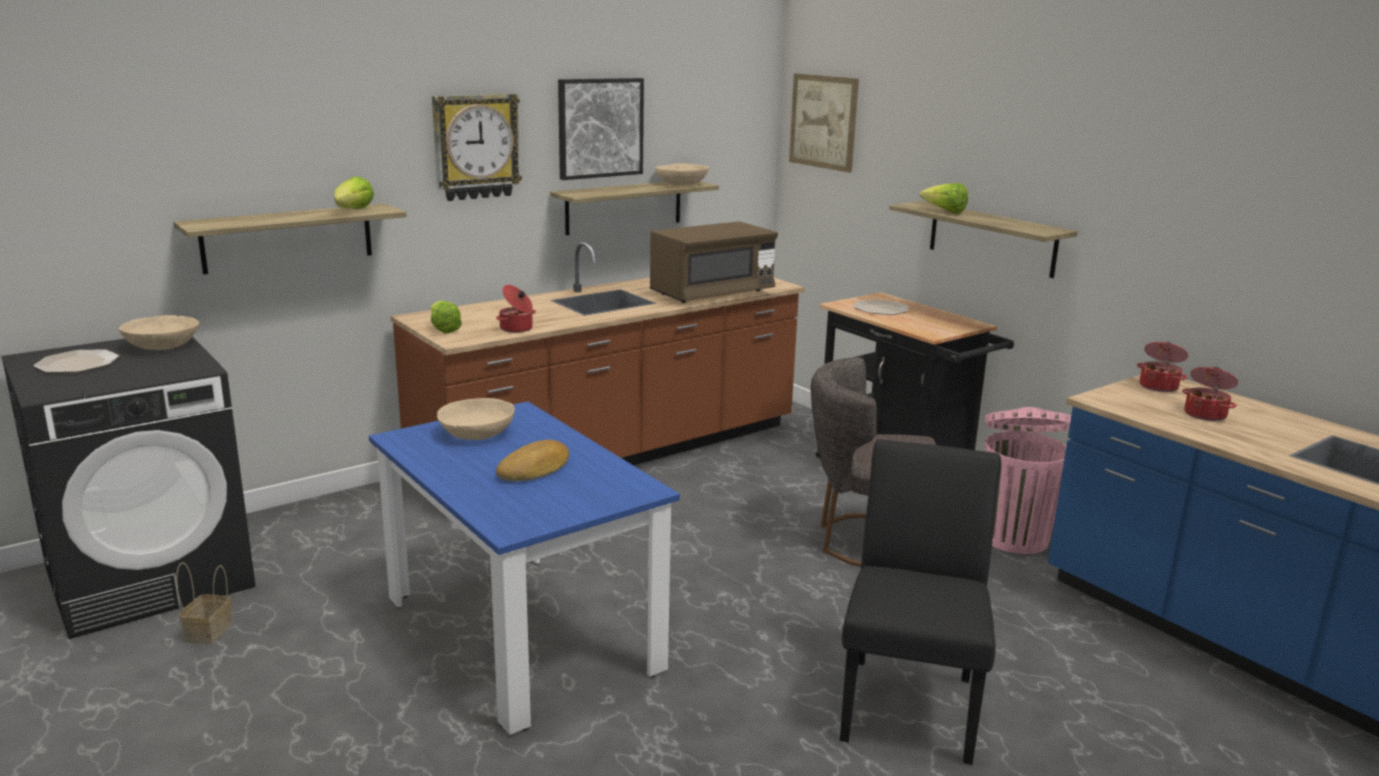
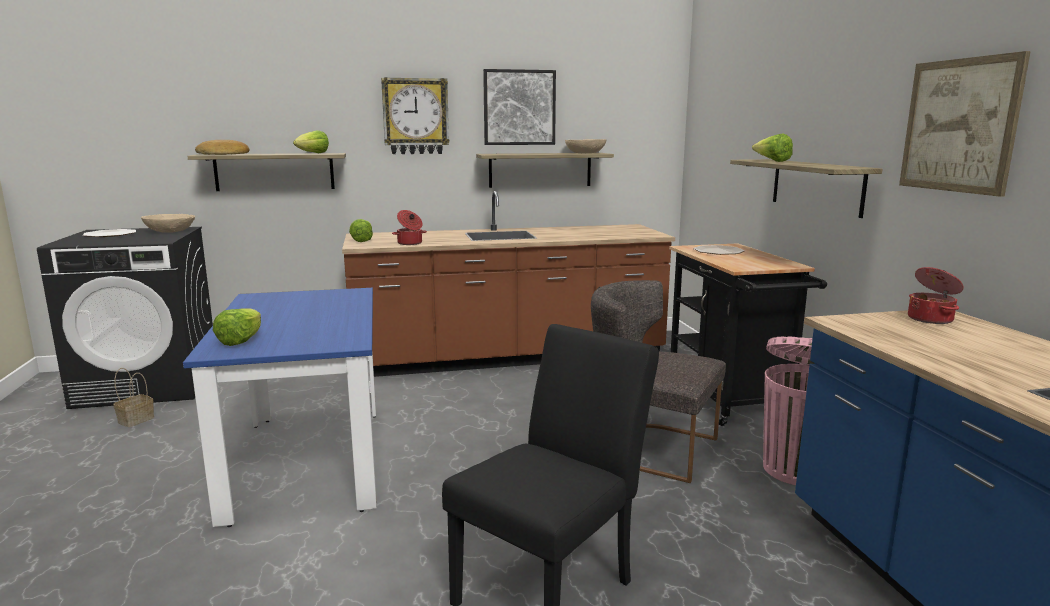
camera: 25 degrees right, 5 degrees down
(477, 433) = (303, 300): beige bowl -> none
(513, 507) = (241, 341): none -> lettuce
(535, 469) = (300, 322): bread -> bread (224, 154)
(712, 294) = (590, 236): brown microwave -> none
(823, 122) = (710, 104): picture -> picture (959, 125)
(1206, 414) = (958, 345): cooking pot -> none

